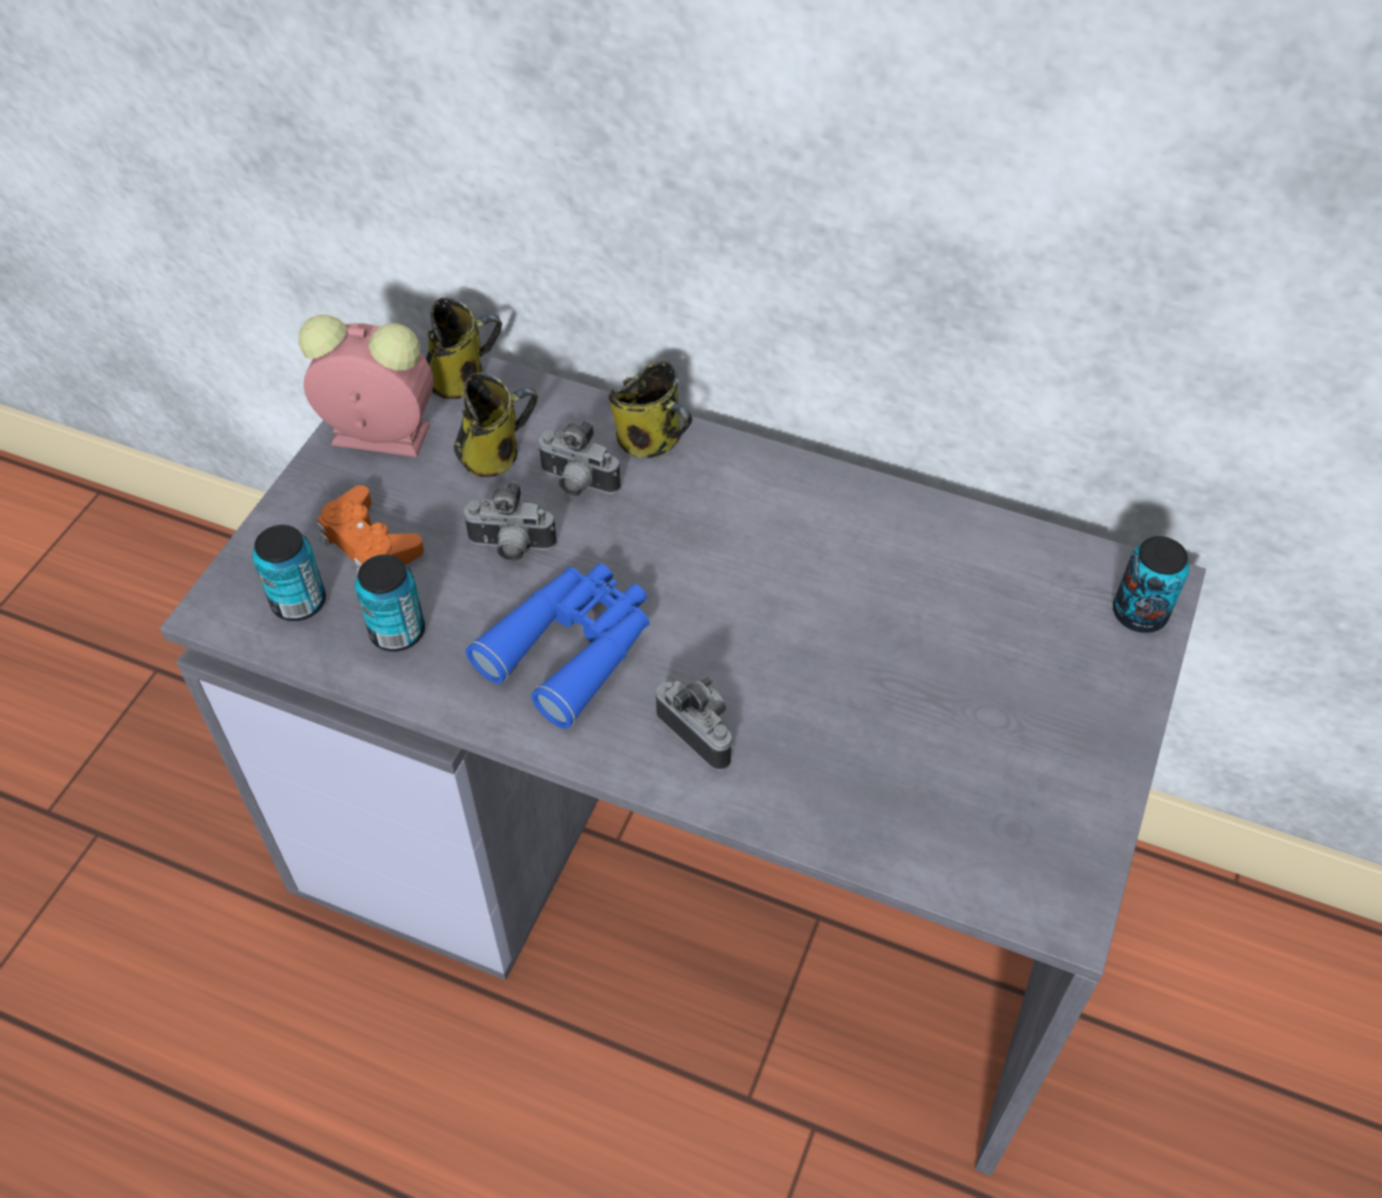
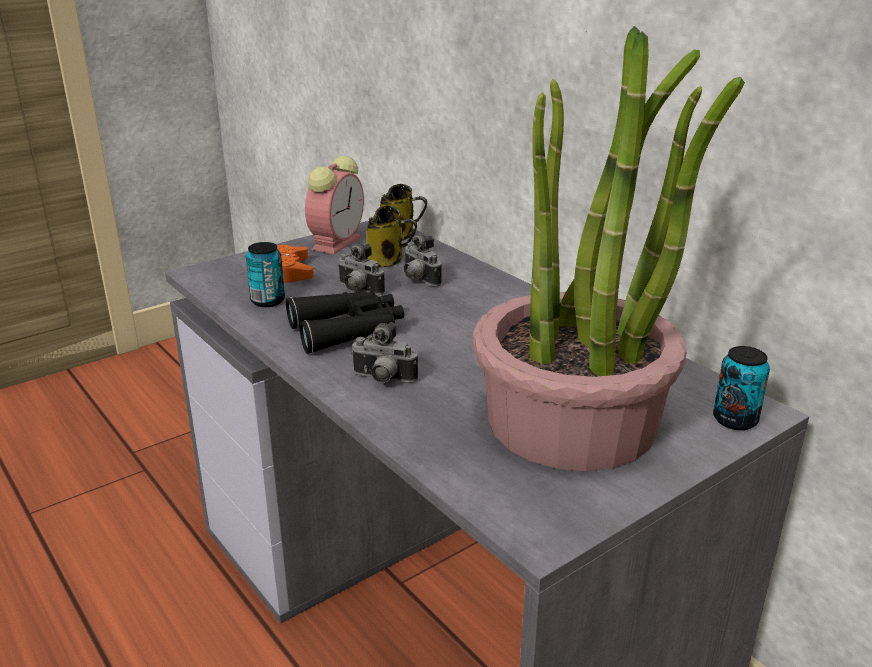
camera: 30 degrees right, 25 degrees down
(299, 602) = (235, 280): can -> none
(376, 435) = (337, 242): alarm clock -> alarm clock turned 75 degrees clockwise
(572, 648) = (348, 330): blue binoculars -> black binoculars
(652, 441) = (476, 276): mug -> none
(701, 732) = (383, 380): camera -> camera turned 120 degrees clockwise
(976, 702) = (573, 421): none -> potted plant

